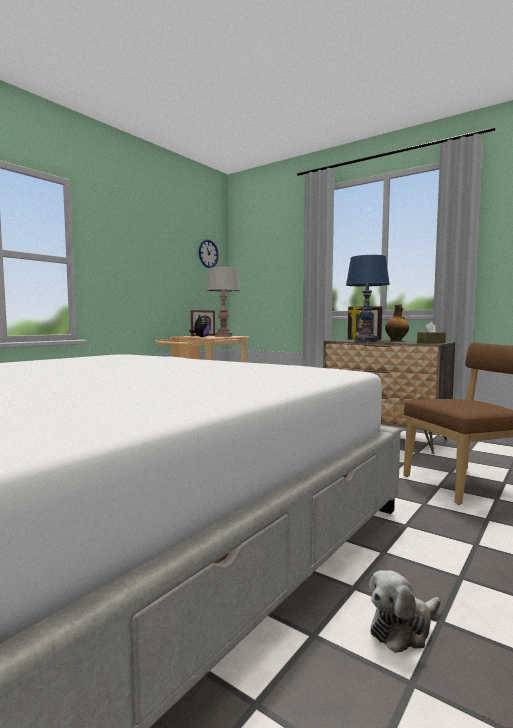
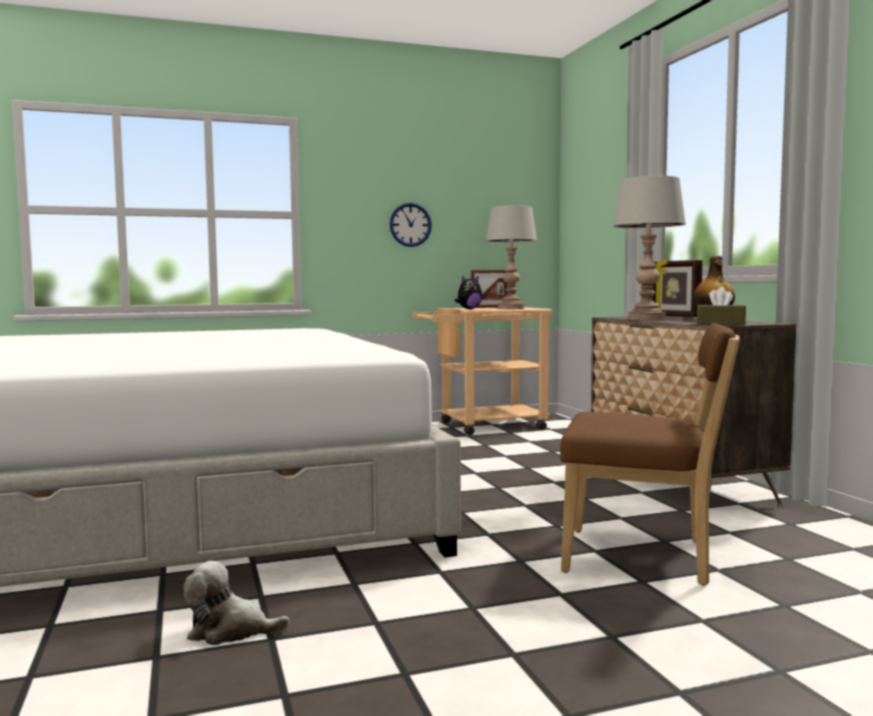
camera: 35 degrees right, 0 degrees up
(208, 253) = (517, 185): wall clock -> wall clock (410, 224)
(366, 341) = (646, 319): blue table lamp -> grey table lamp

